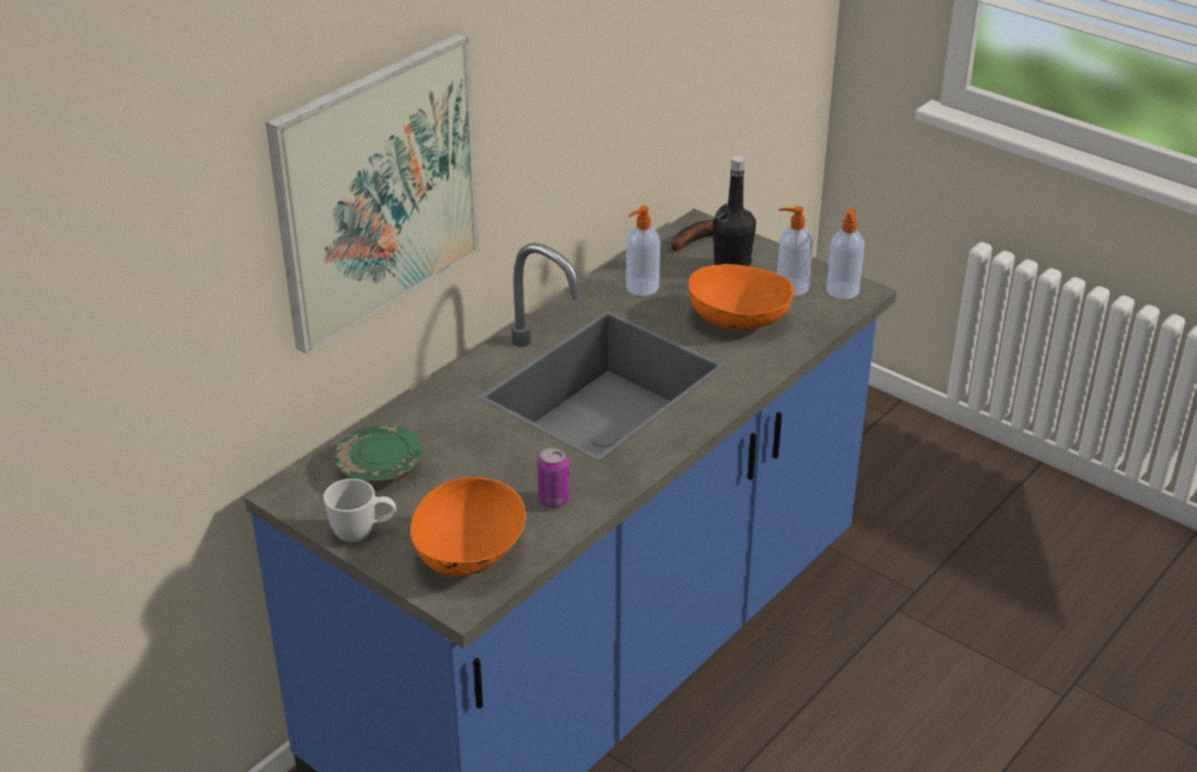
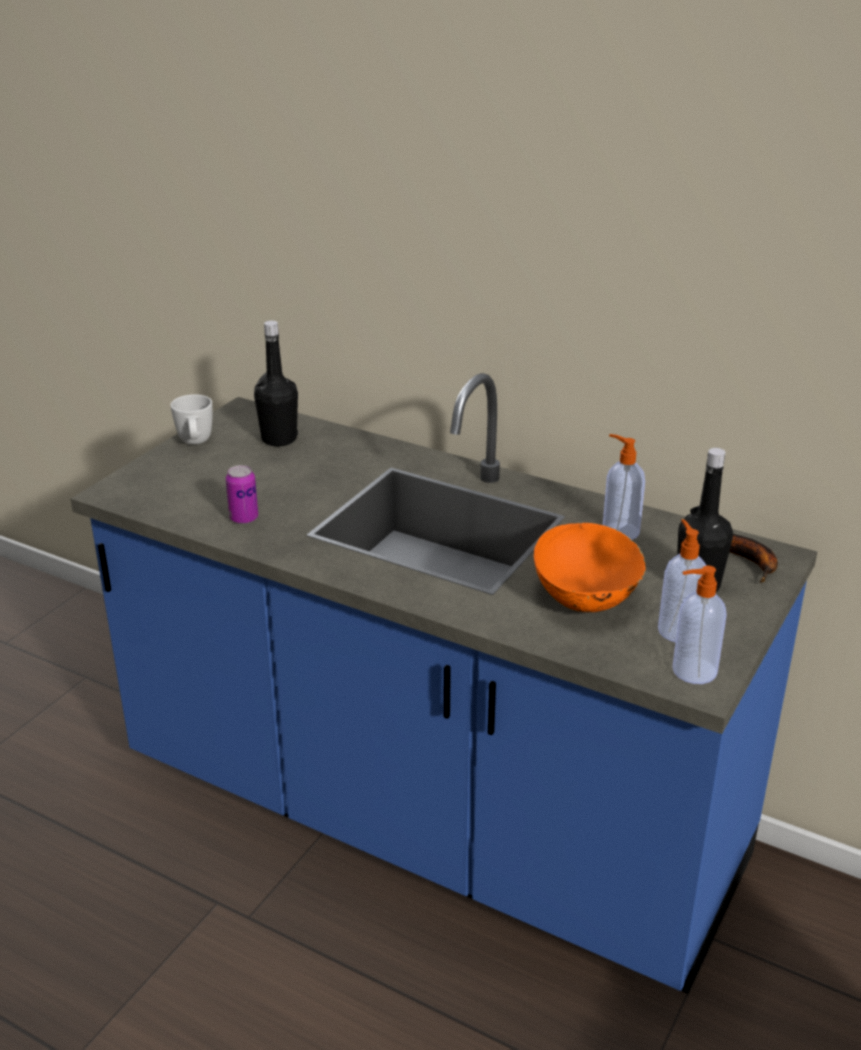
camera: 80 degrees right, 5 degrees down
(377, 190) = (390, 233): picture -> none
(380, 468) = (279, 439): green plate -> black bottle
(470, 555) = (167, 489): orange bowl -> none

